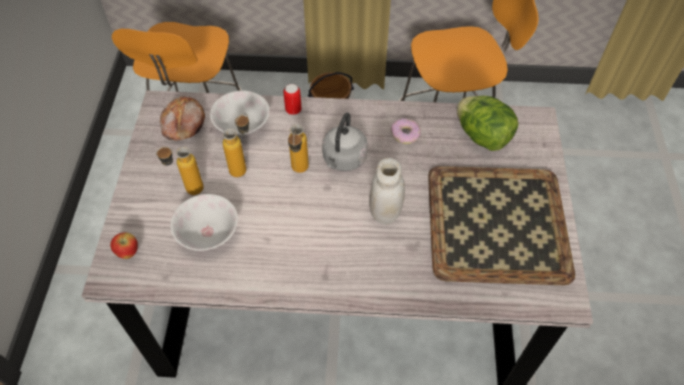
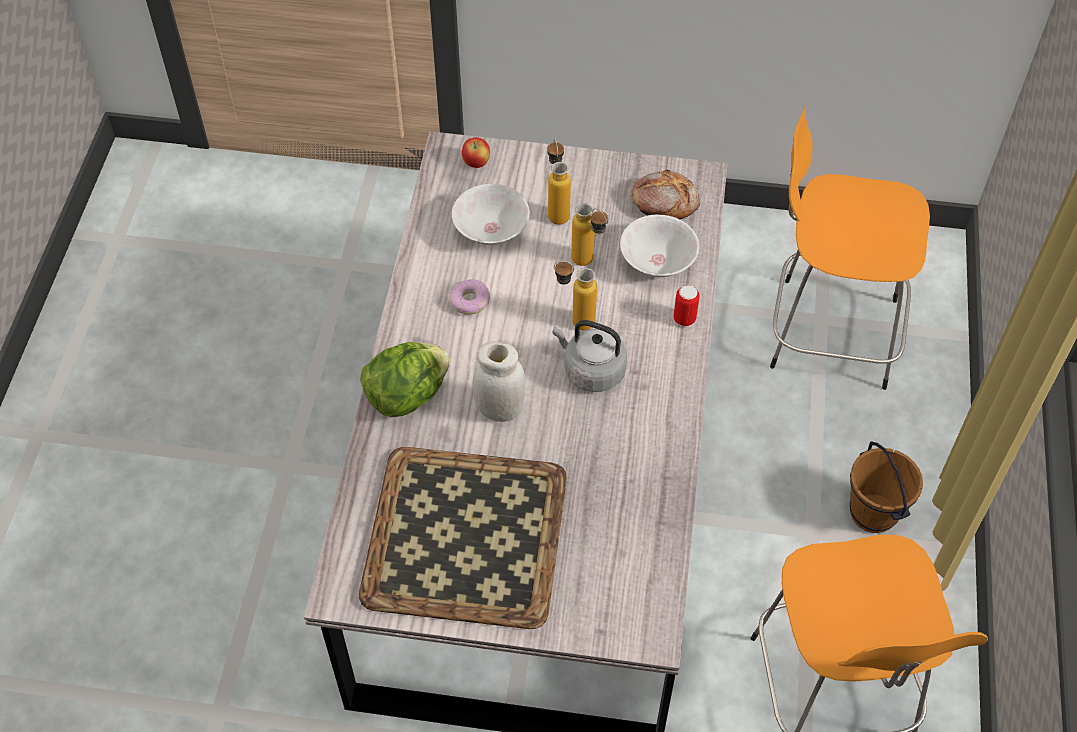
camera: 95 degrees right, 0 degrees up
(405, 134) = (632, 448): donut -> donut (470, 301)
(482, 136) = (621, 548): lettuce -> lettuce (407, 395)

